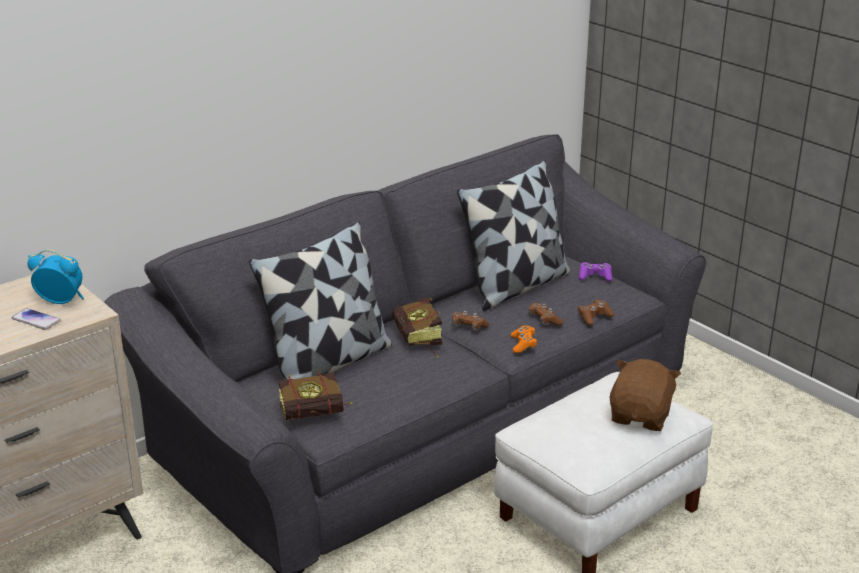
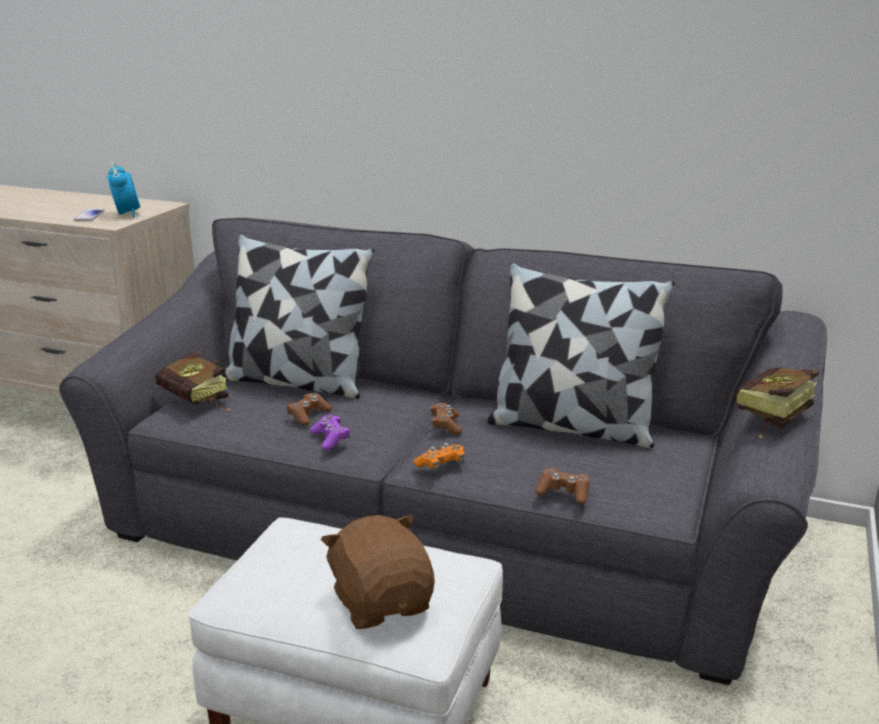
camera: 60 degrees right, 5 degrees down
(419, 342) = (382, 410): book -> book (768, 418)
(544, 320) = (511, 462): brown game controller -> brown game controller (308, 415)
(595, 276) = (668, 467): purple game controller -> purple game controller (330, 439)
(641, 416) = (382, 602): brown plush toy -> brown plush toy turned 105 degrees counterclockwise

